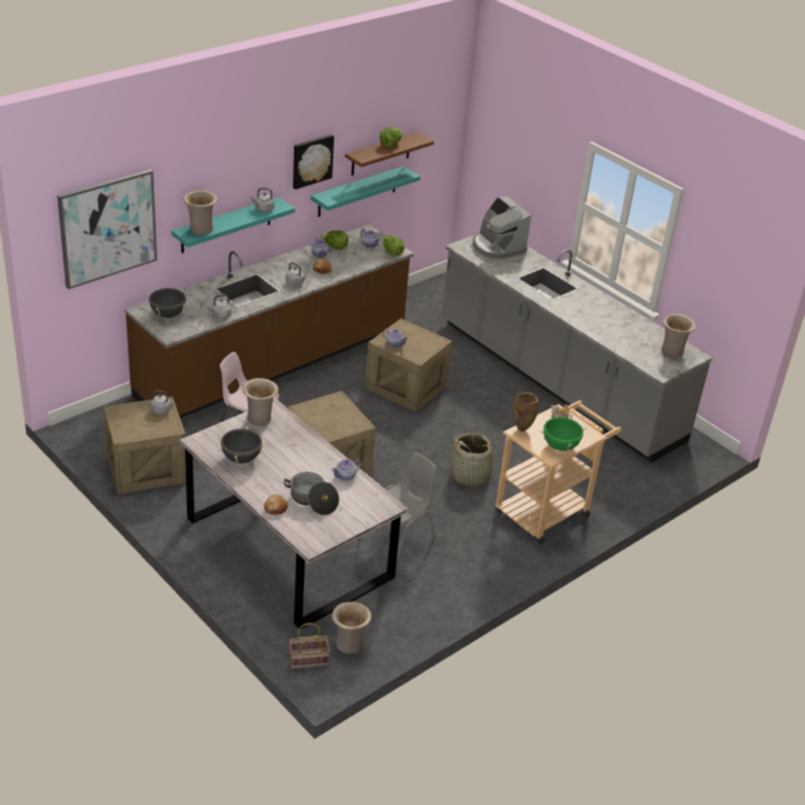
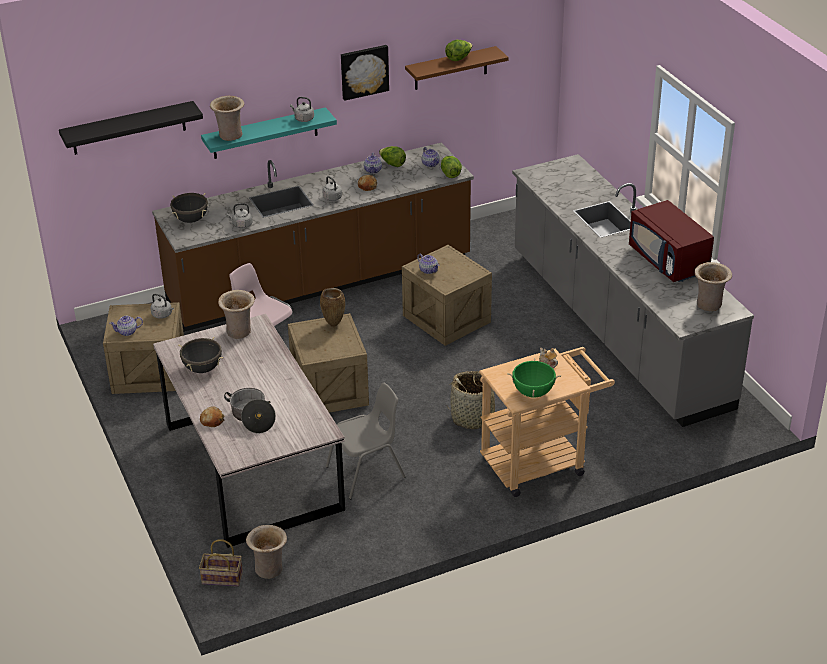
camera: 20 degrees right, 0 degrees up
(108, 228) = (128, 128): picture -> black shelf
(346, 476) = (297, 397): teapot -> teapot (127, 332)
(357, 192) = (424, 107): turquoise shelf -> none
(497, 247) = (569, 176): coffee machine -> none
(522, 429) = (501, 370): brown vase -> brown vase (334, 324)
(620, 316) = (669, 261): none -> red microwave

